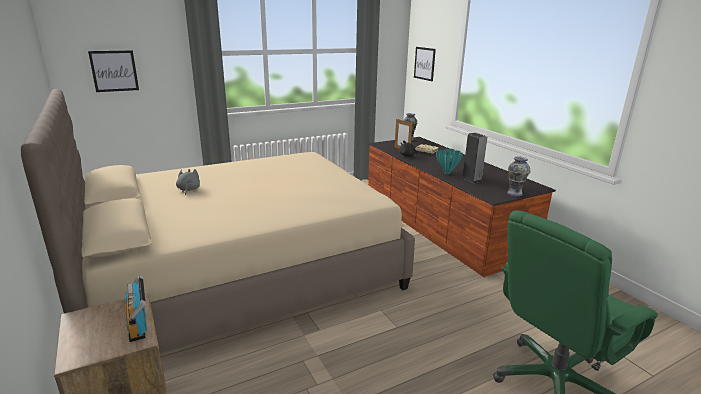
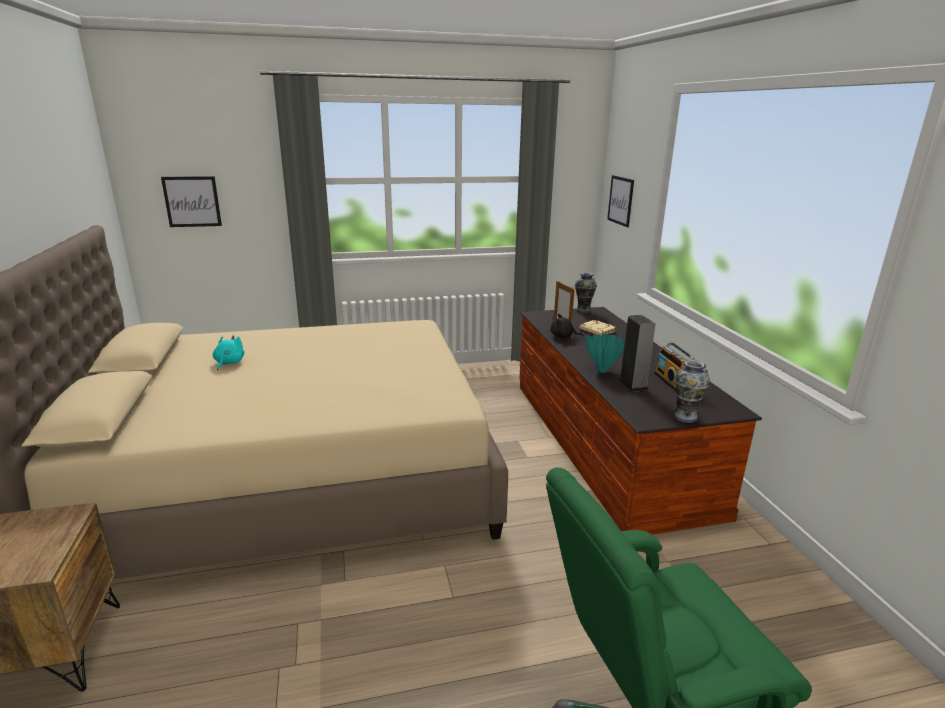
camera: 15 degrees right, 0 degrees up
(139, 324) = (53, 546): radio -> radio (671, 380)
(188, 190) = (228, 363): grey plush toy -> turquoise plush toy

